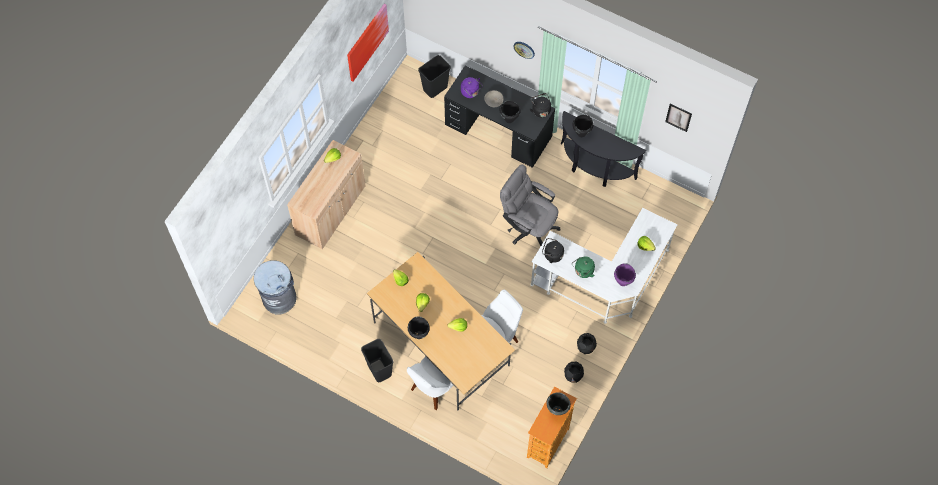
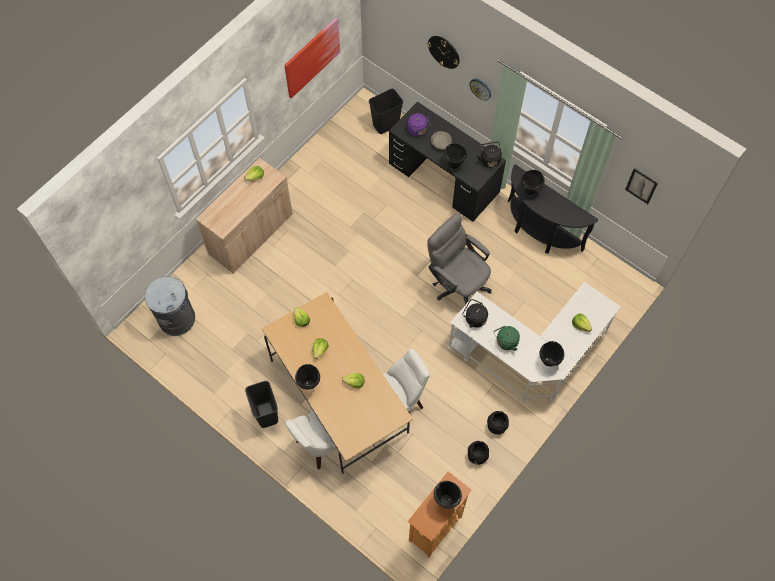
camera: 10 degrees right, 0 degrees up
(487, 21) = (444, 51): none -> wall clock
(622, 282) = (548, 362): purple cooking pot -> black cooking pot

